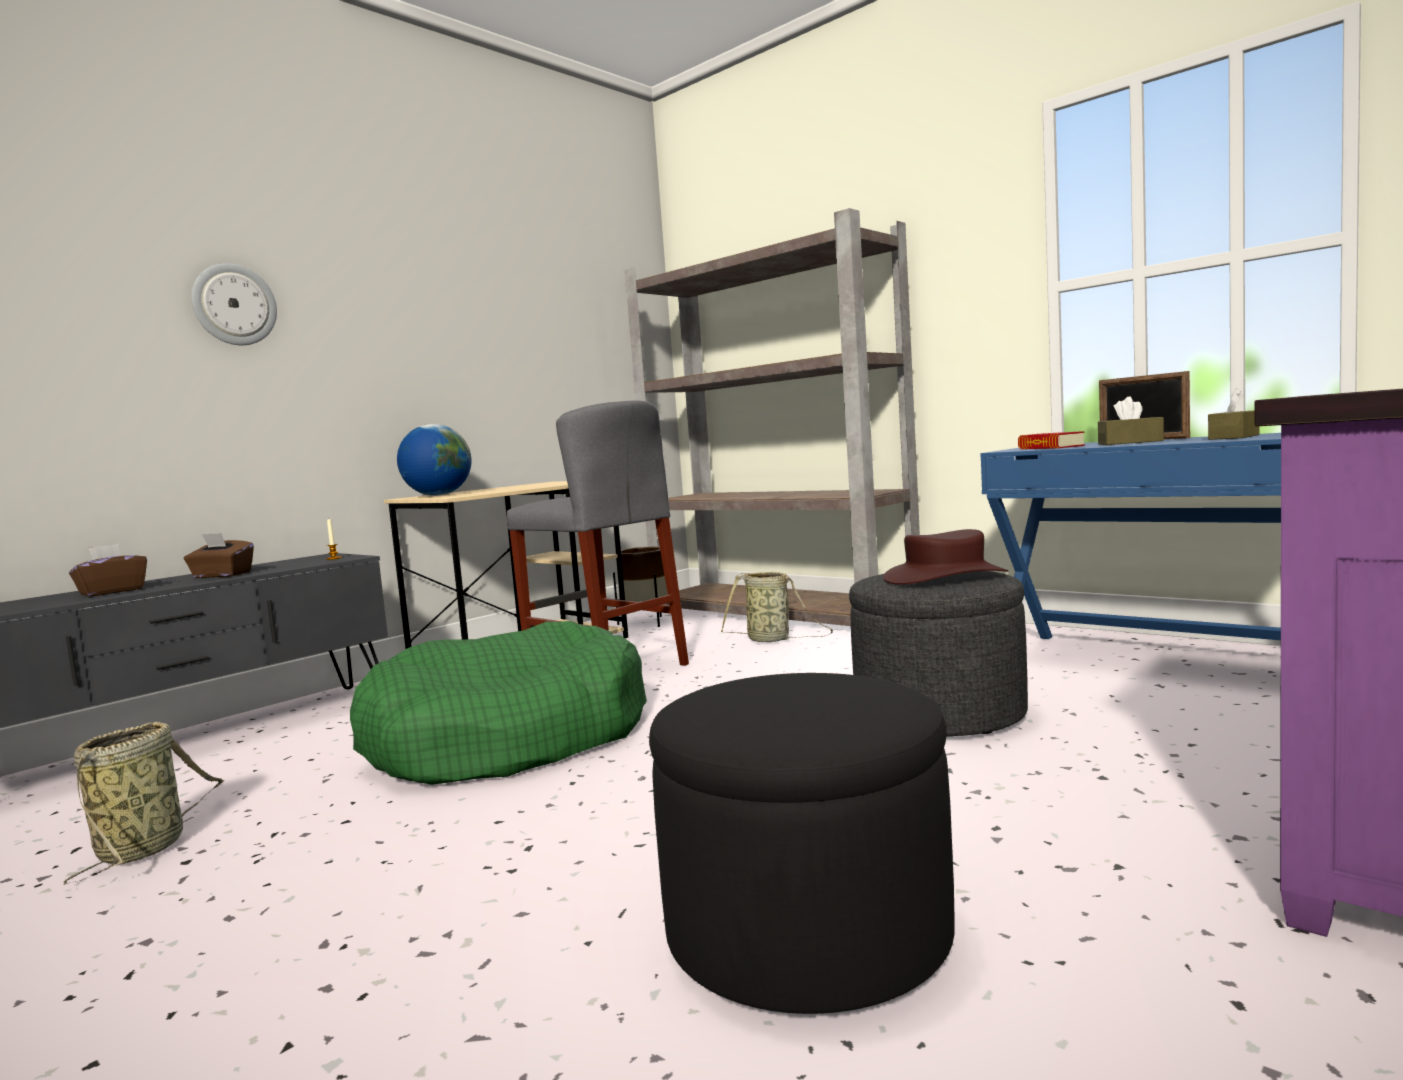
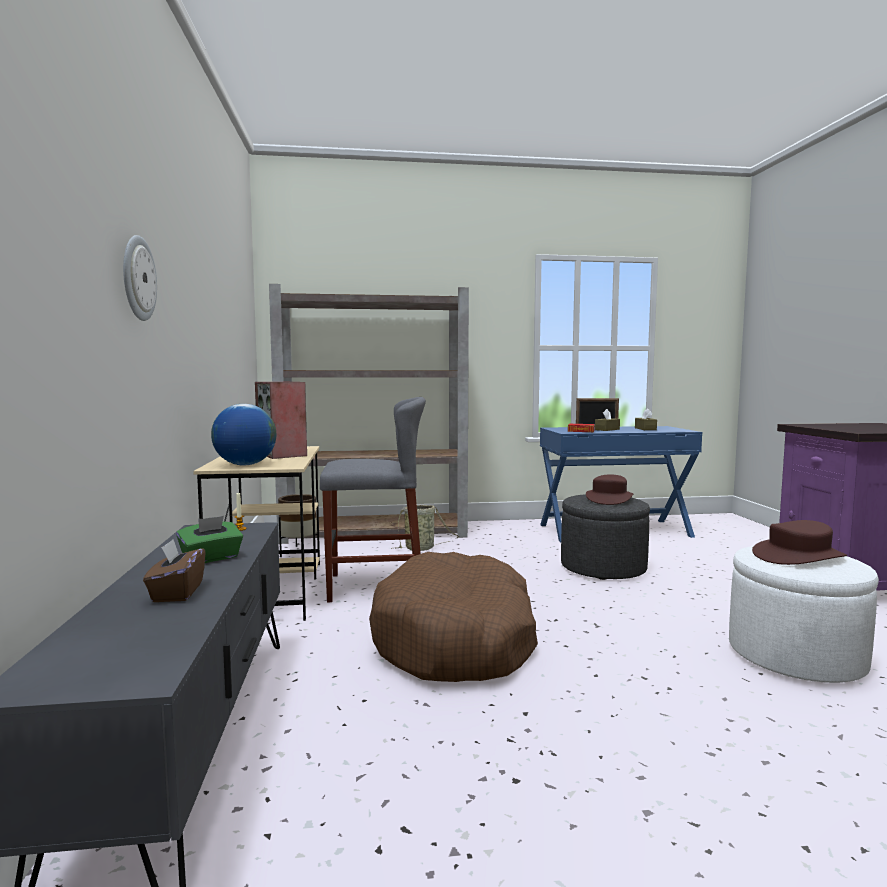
camera: 50 degrees left, 0 degrees up
(146, 848) = (459, 794): basket -> none
(221, 575) = (211, 558): brown tissue box -> green tissue box
(507, 738) = (456, 639): green dog bed -> brown dog bed
(526, 487) = (283, 454): none -> speaker
(798, 699) = (798, 556): none -> brown hat
(808, 931) = (795, 656): black ottoman -> white ottoman

